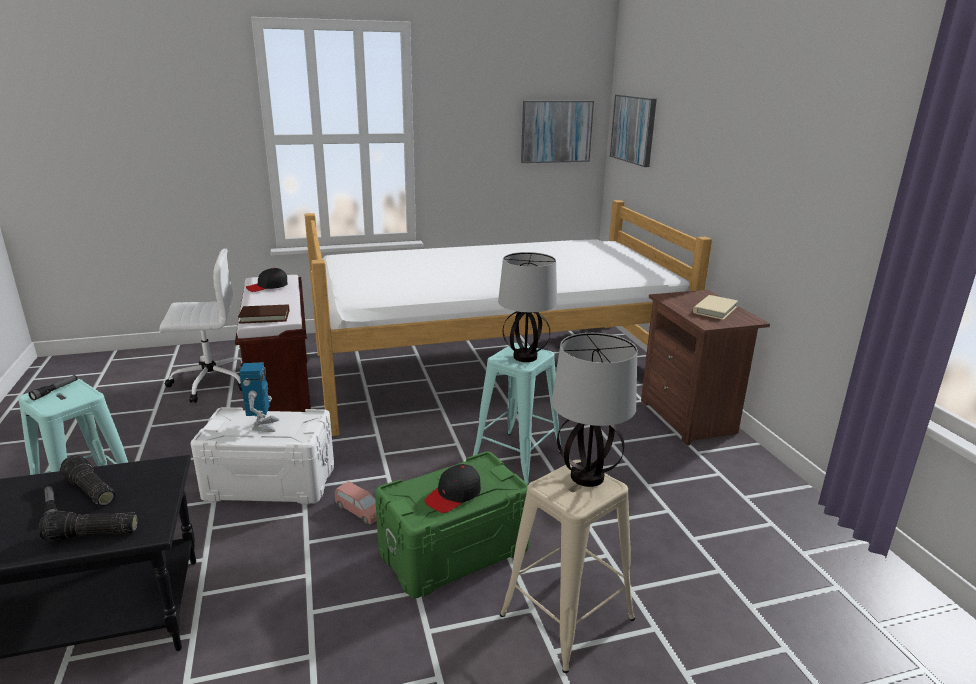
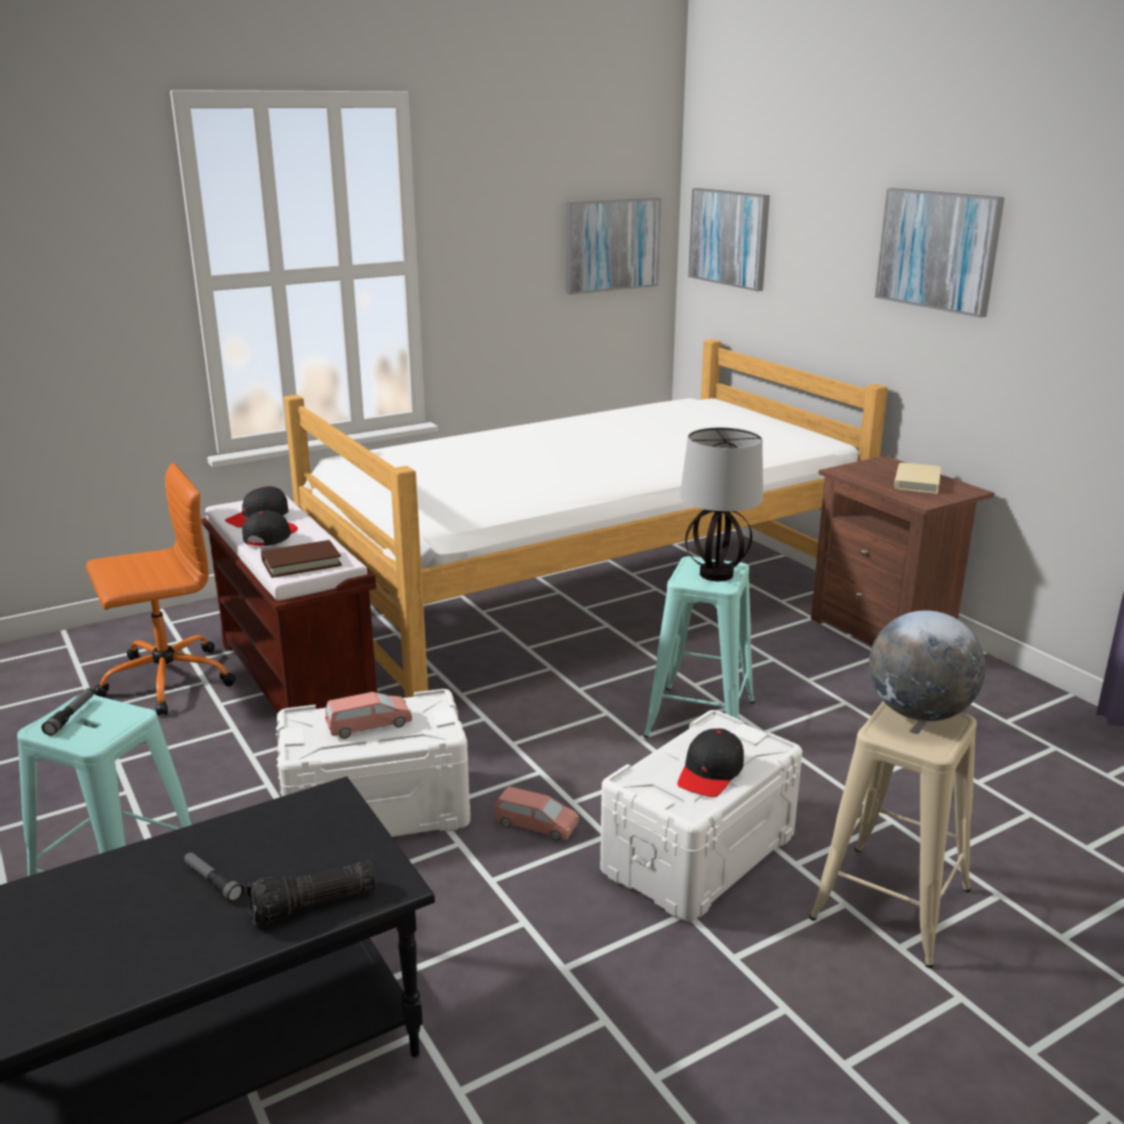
camera: 15 degrees left, 0 degrees up
(89, 491) = (247, 850): flashlight -> none
(209, 382) = (164, 680): white office chair -> orange office chair
(263, 299) = (270, 537): none -> black cap
(263, 426) = (369, 725): toy robot -> pink toy car
(454, 552) = (701, 854): green storage box -> white storage box
(586, 477) = (918, 713): table lamp -> globe
(749, 138) = (938, 250): none -> picture

